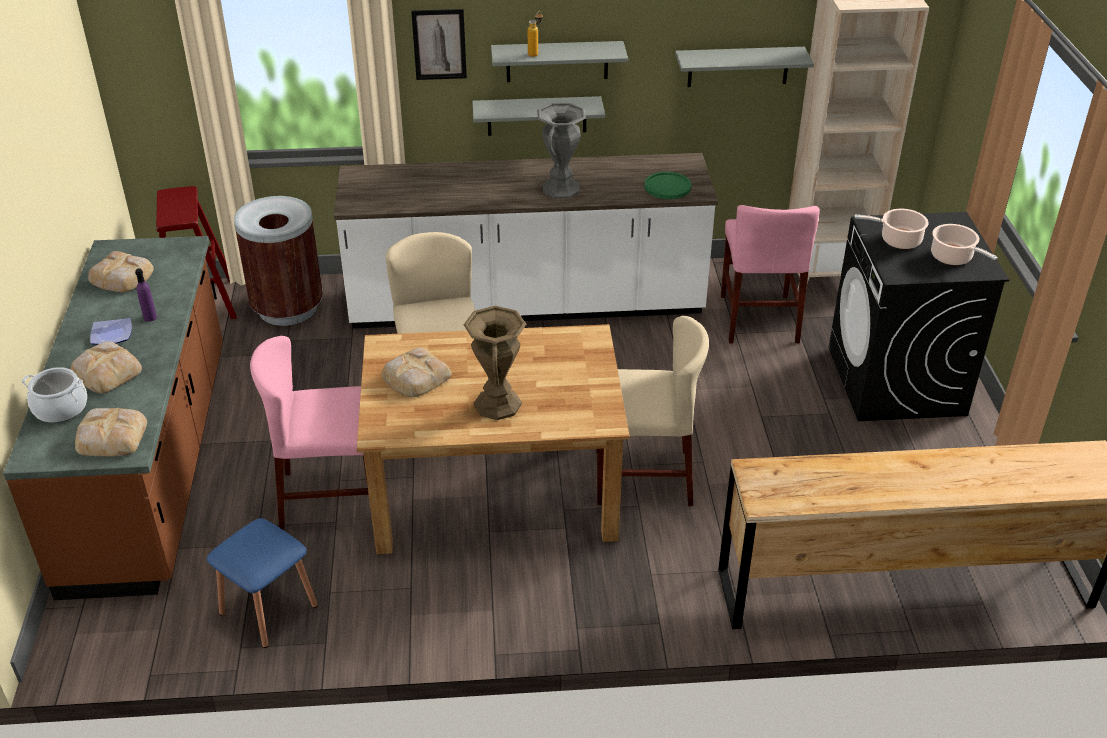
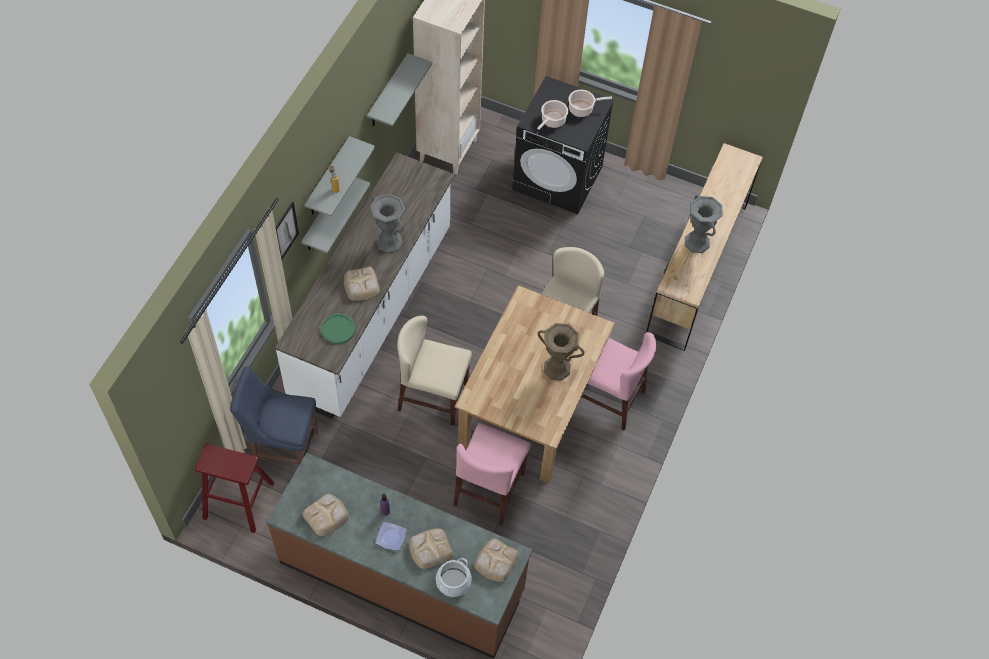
camera: 65 degrees left, 20 degrees up
(268, 609) = (561, 550): blue stool -> none
(288, 308) = (283, 447): brown trash can -> blue chair
(415, 377) = (510, 397): bread -> bread (361, 286)
(667, 187) = (423, 189): green plate -> green plate (338, 329)
(758, 318) = (465, 205): pink chair -> pink chair (608, 398)
(870, 473) = (696, 242): none -> grey vase

